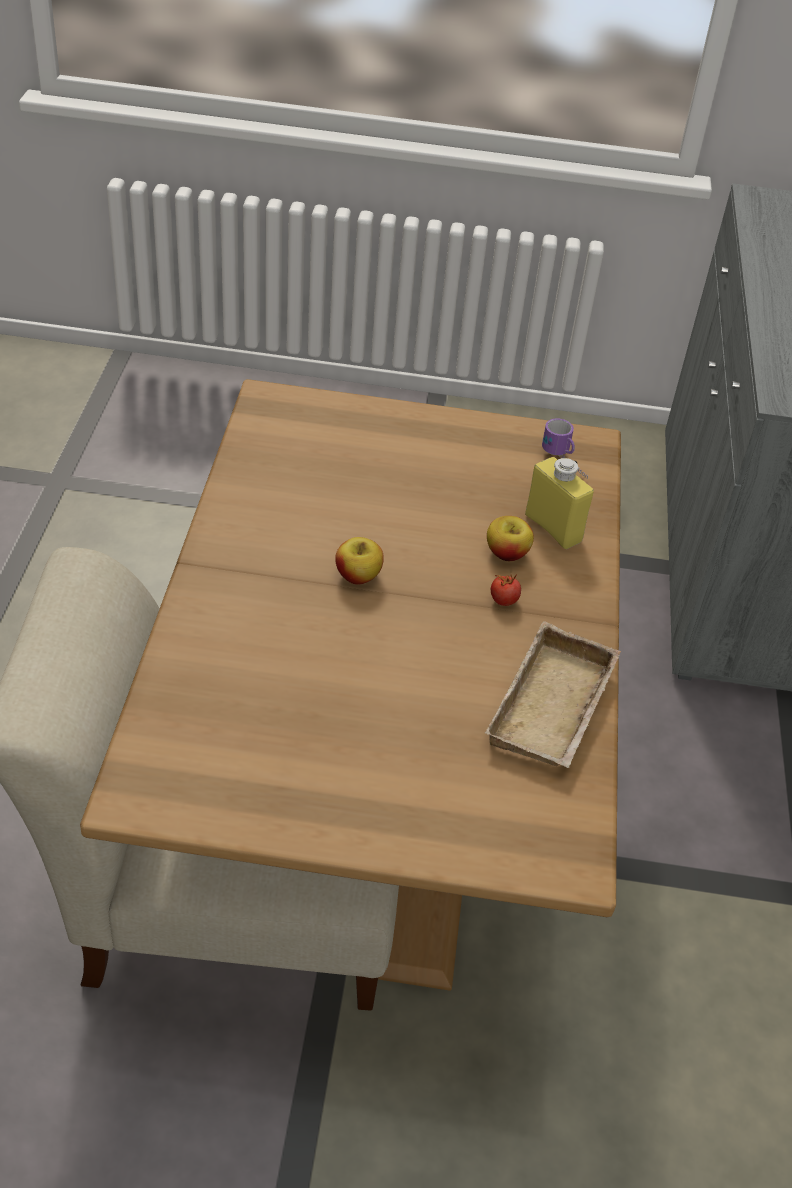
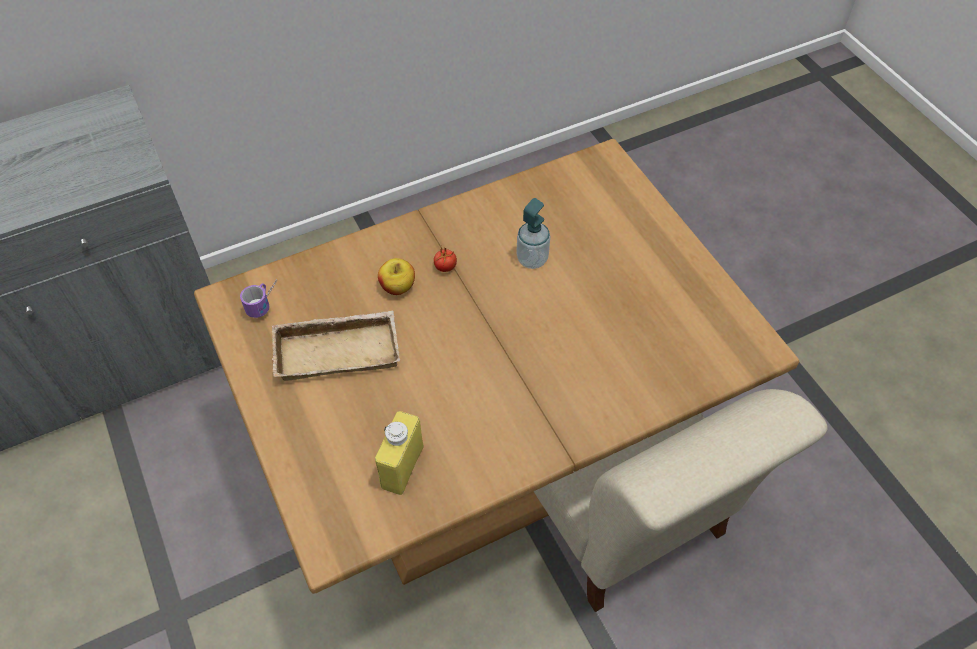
camera: 120 degrees left, 10 degrees up
(358, 576) = (491, 351): apple -> none
(453, 676) = (532, 259): none -> soap dispenser
(553, 528) = (349, 275): yellow bottle -> yellow bottle (402, 467)
(555, 709) = (513, 206): beige tray -> beige tray (339, 349)

